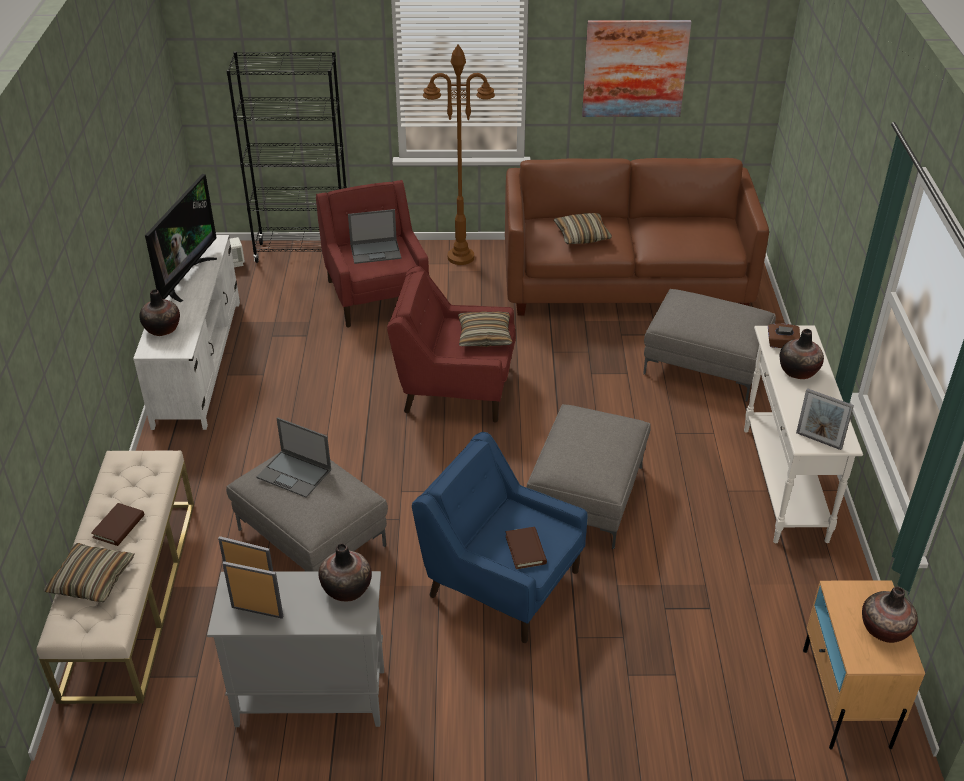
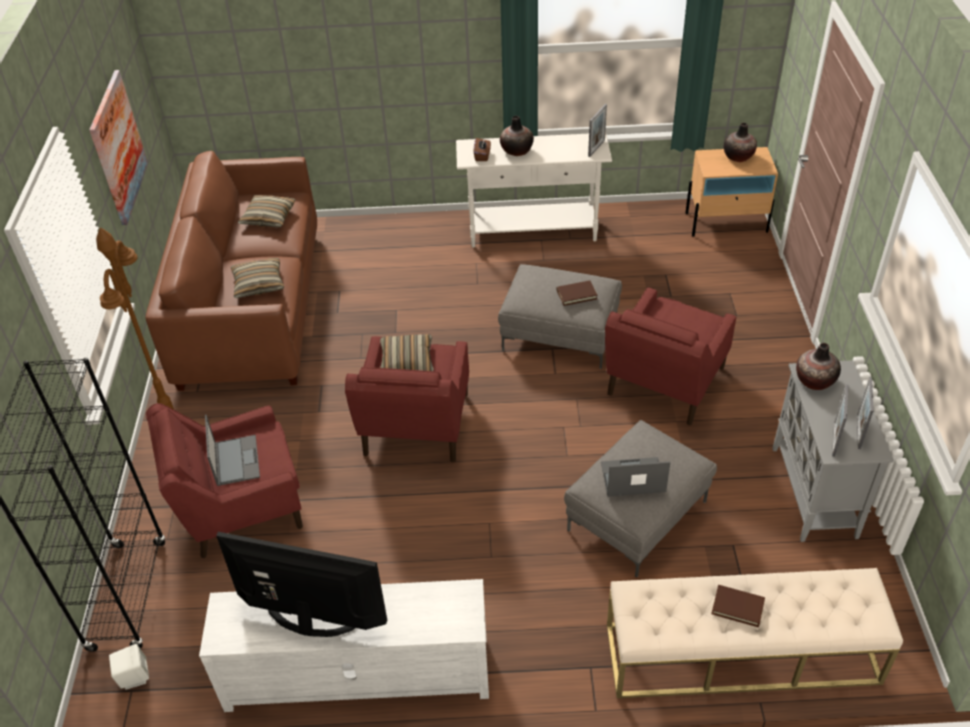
camera: 90 degrees left, 5 degrees up
(92, 580) = (811, 613): pillow -> pillow (268, 217)
(162, 329) = (425, 622): vase -> none
(295, 474) = (632, 477): laptop -> laptop turned 120 degrees counterclockwise
(501, 582) = (664, 383): blue armchair -> red armchair
(525, 550) = (688, 325): brown book -> brown book (576, 294)
(706, 365) = (387, 263): grey ottoman -> none

